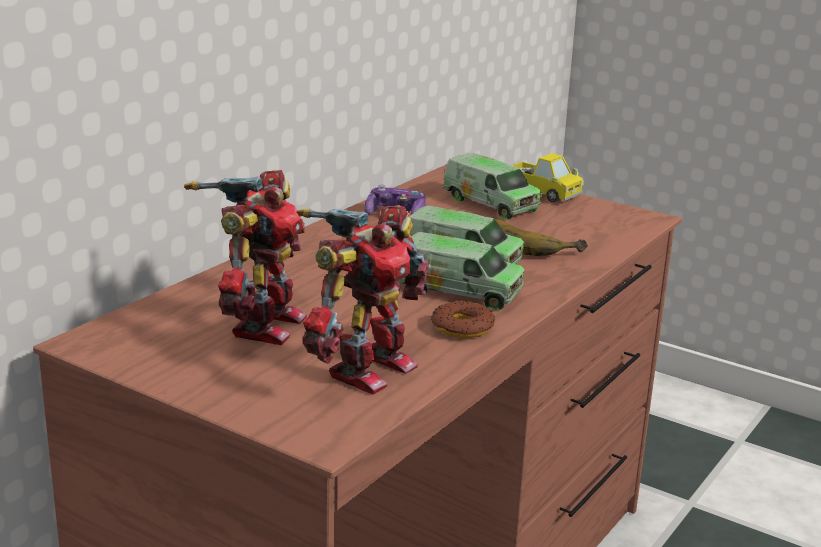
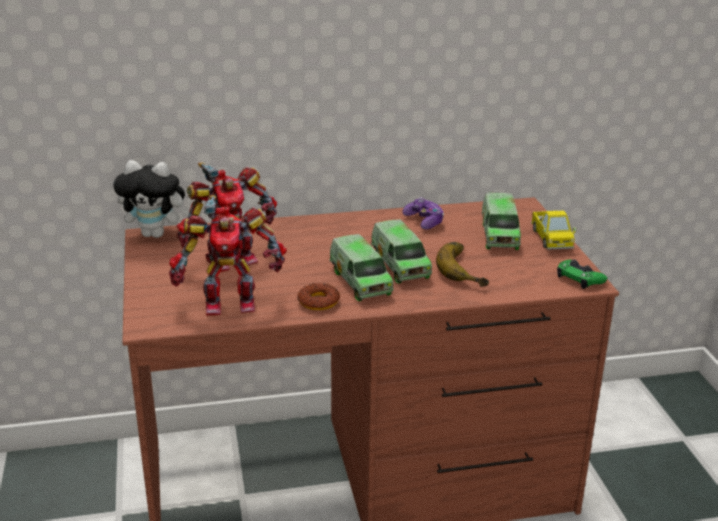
camera: 45 degrees right, 5 degrees up
(98, 335) = (156, 234): none -> plush toy
(633, 217) = (579, 278): none -> green game controller

